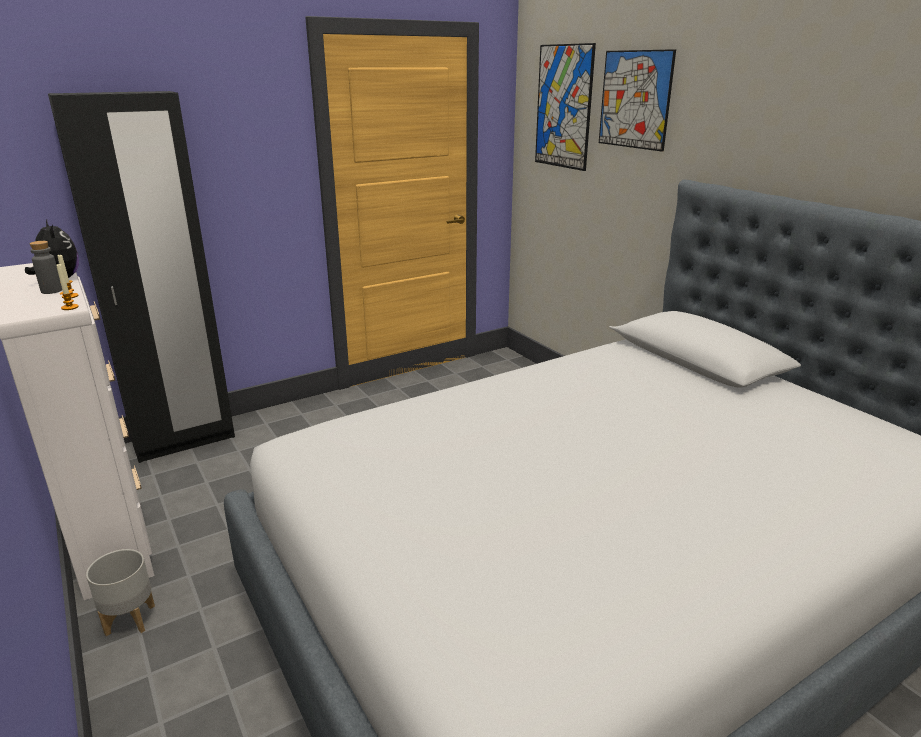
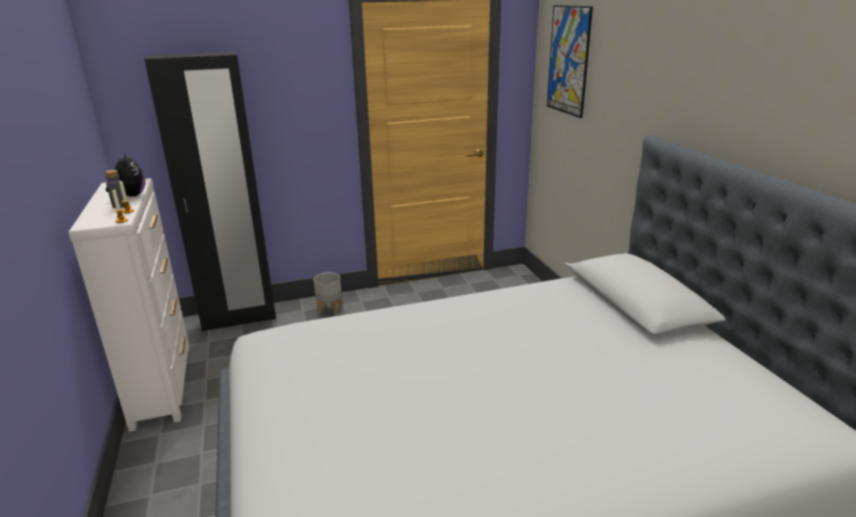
camera: 15 degrees right, 0 degrees up
(131, 620) = (153, 452): grey planter -> grey planter (330, 309)
(635, 99) = (619, 59): picture -> none

